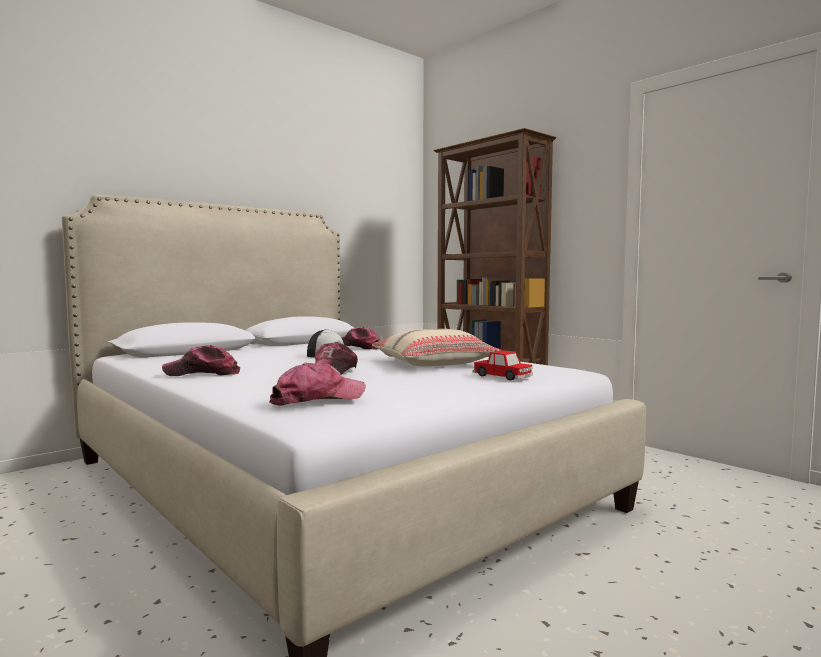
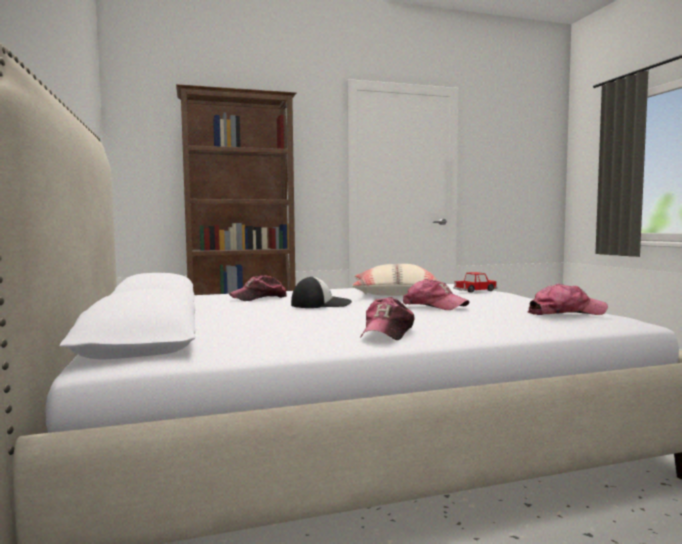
camera: 65 degrees left, 0 degrees up
(317, 398) = (566, 312): cap -> cap turned 90 degrees clockwise

